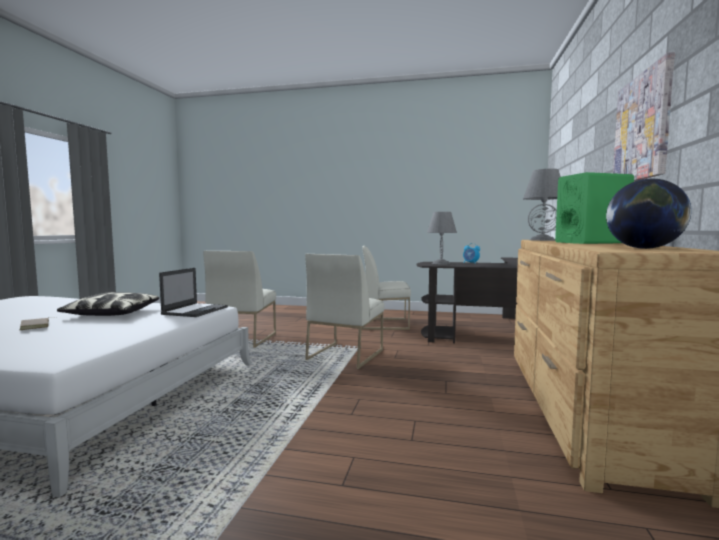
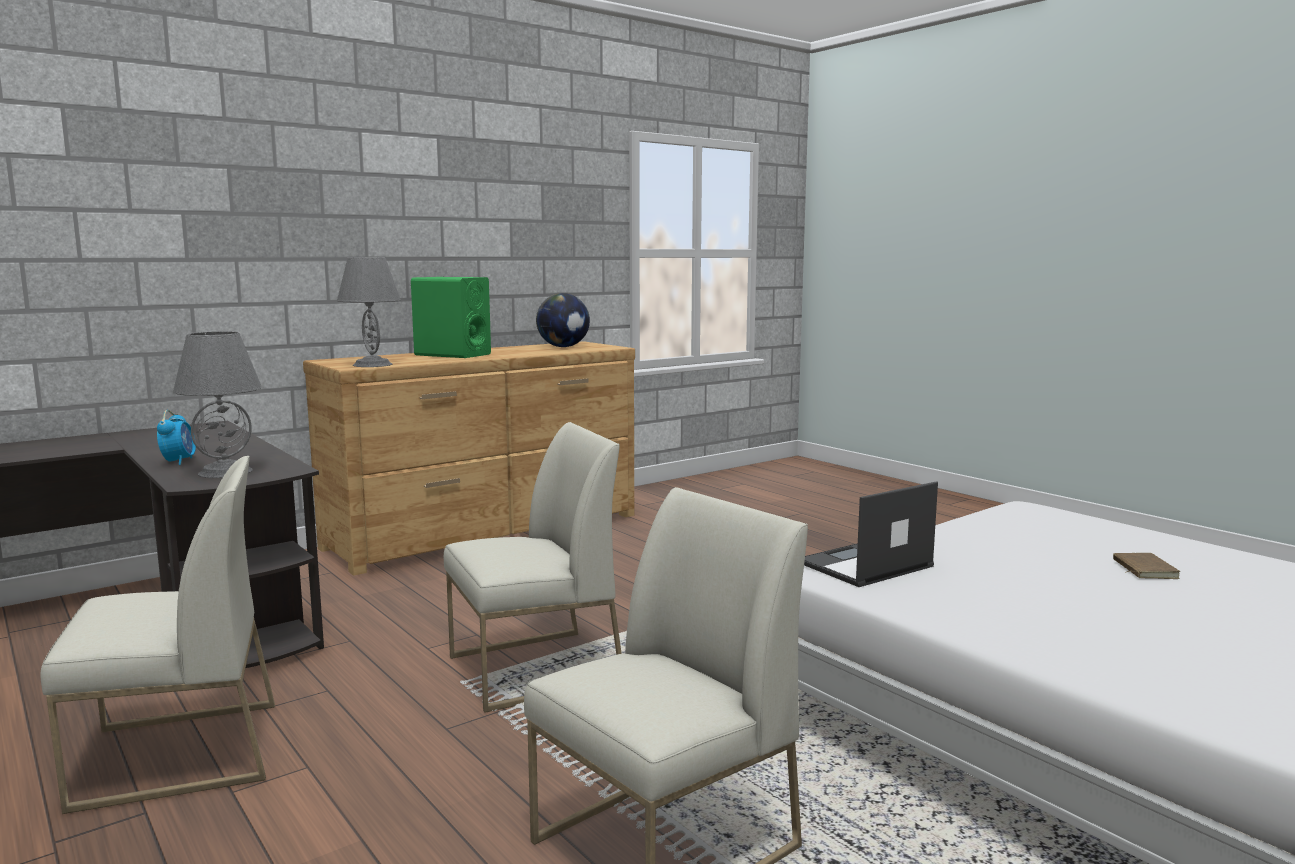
camera: 140 degrees left, 5 degrees up
(112, 313) = (1038, 594): pillow -> none
(384, 324) = (177, 755): white chair -> white chair turned 60 degrees counterclockwise
(642, 127) = (411, 222): picture -> none

